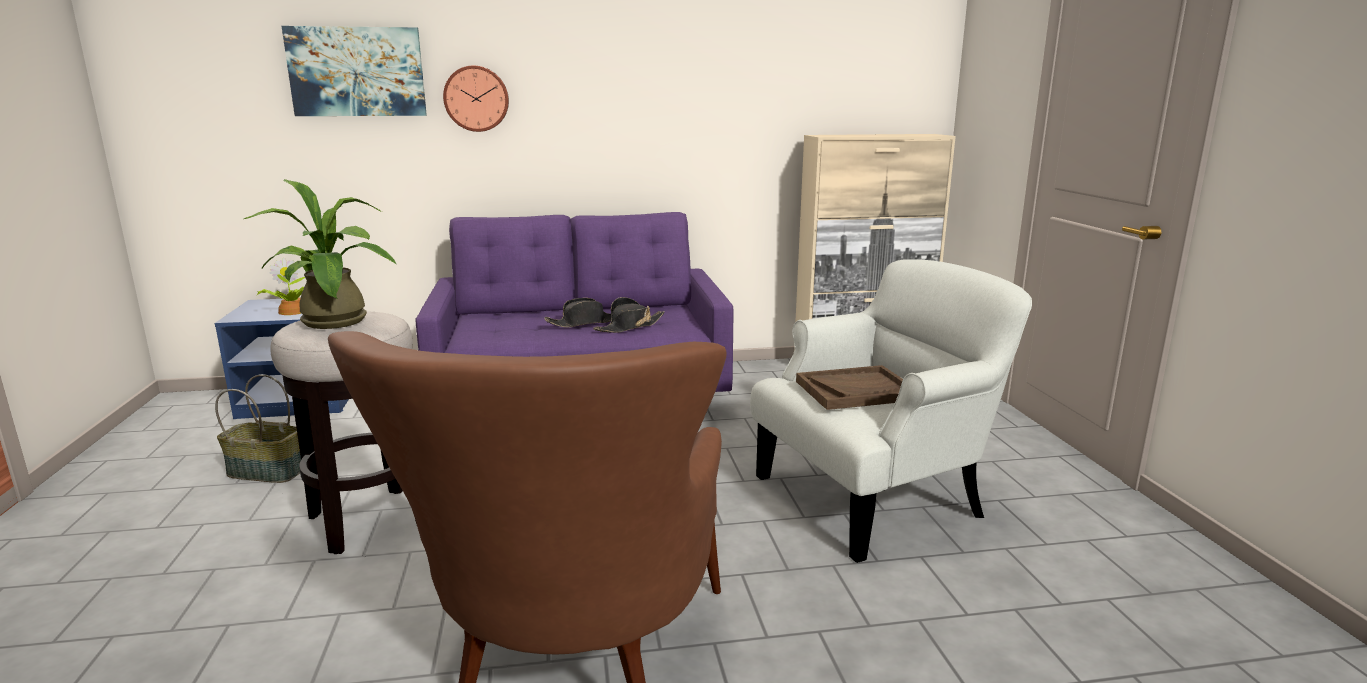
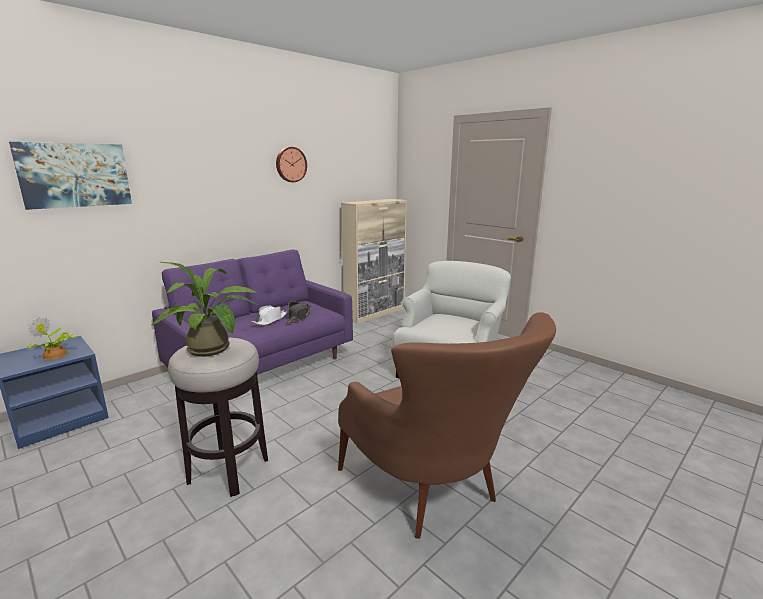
camera: 35 degrees left, 0 degrees up
(268, 471) = (108, 470): basket -> none
(476, 98) = (164, 190): wall clock -> wall clock (290, 164)
(584, 322) = (270, 320): black hat -> white hat
(856, 390) = (447, 325): brown tray -> none

